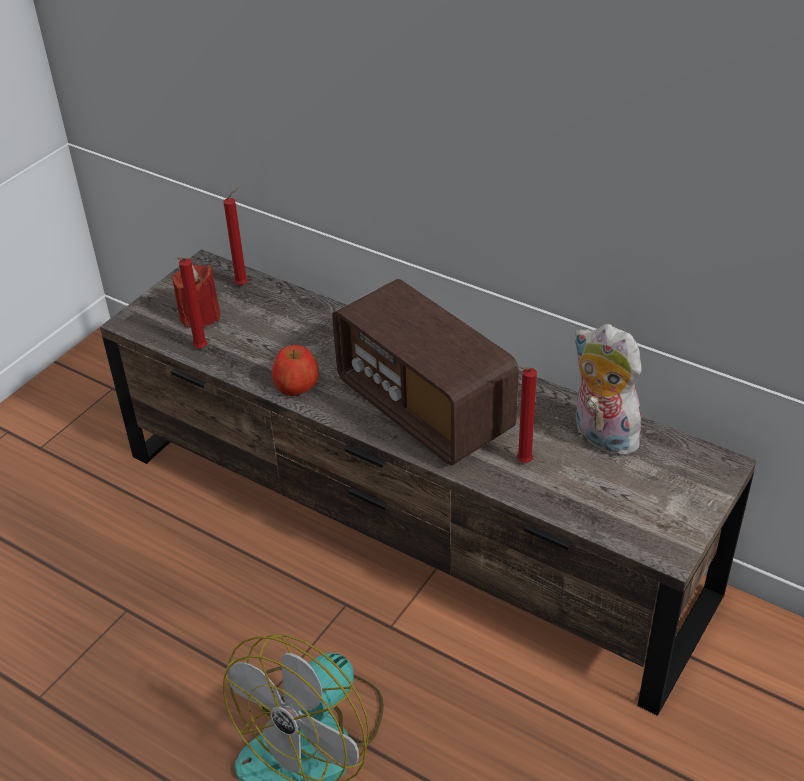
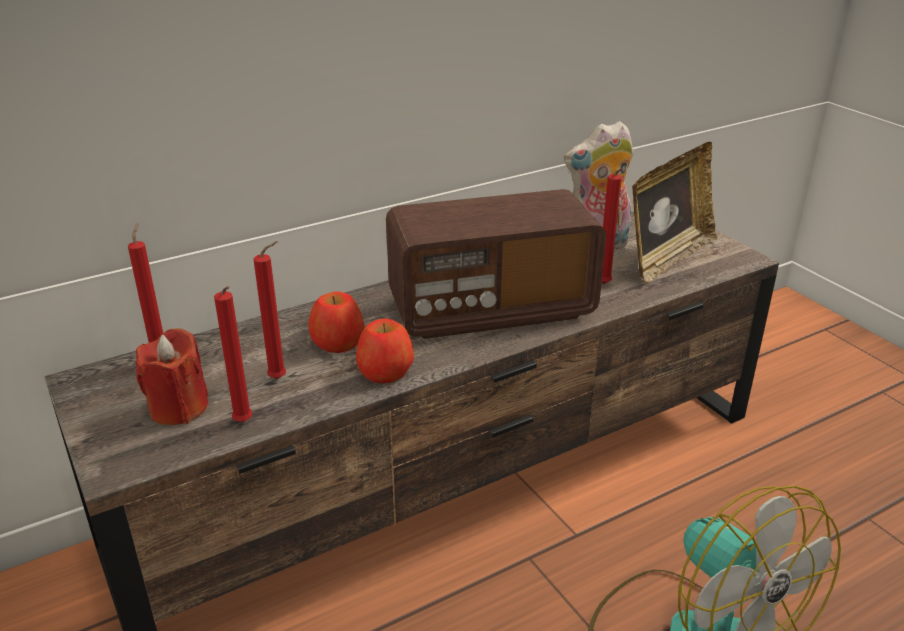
camera: 65 degrees left, 10 degrees down
(257, 342) = (280, 378): none -> red candle
(319, 348) = (338, 342): none -> apple
(617, 493) = (667, 258): none -> picture frame

